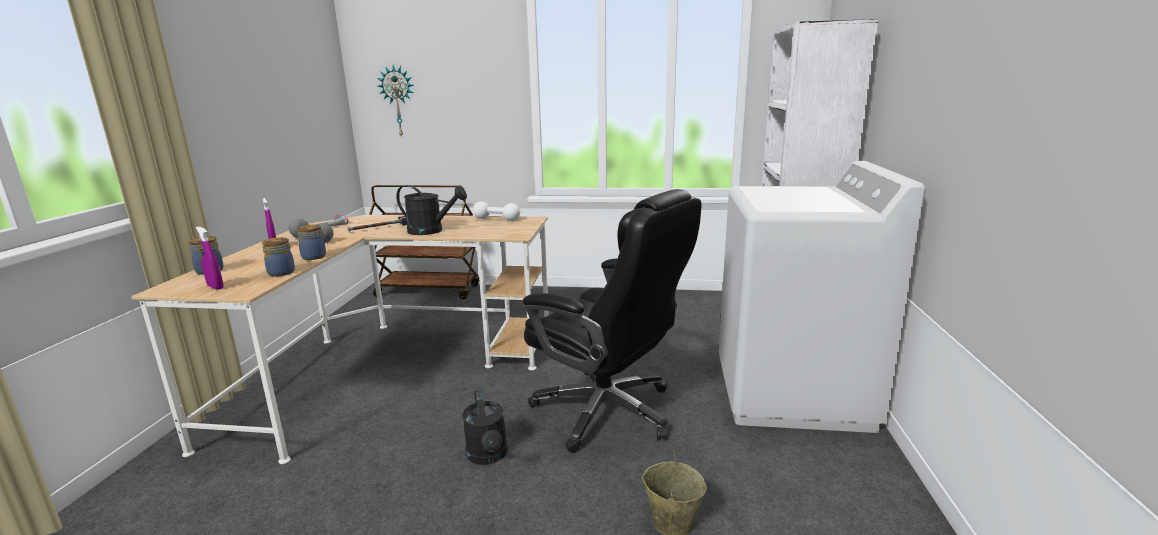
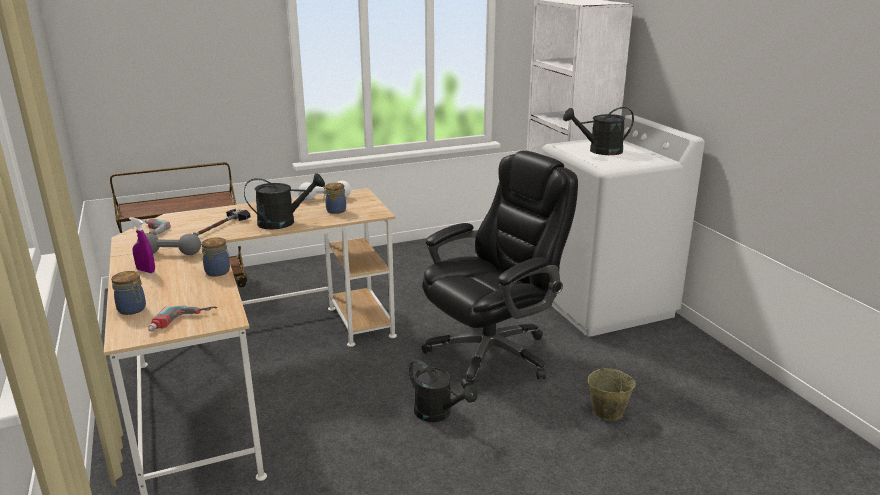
camera: 30 degrees left, 5 degrees up
(215, 287) = (182, 322): purple spray bottle -> power drill
(281, 272) = (219, 294): jar -> jar (335, 210)
(398, 101) = (129, 70): wall clock -> none
(607, 411) = (492, 353): black office chair -> black office chair turned 45 degrees counterclockwise
(786, 196) = (599, 151): none -> black watering can

